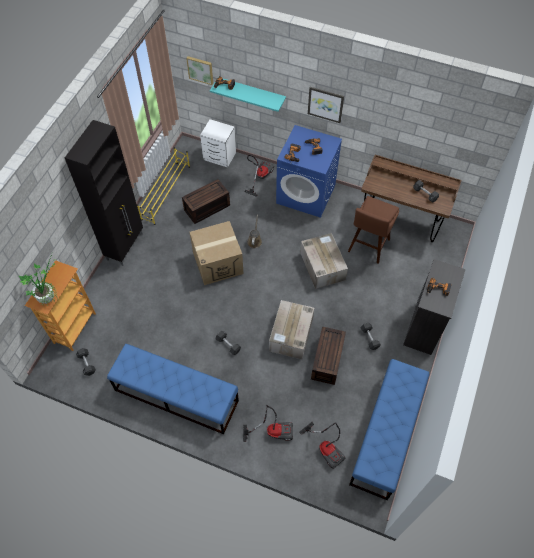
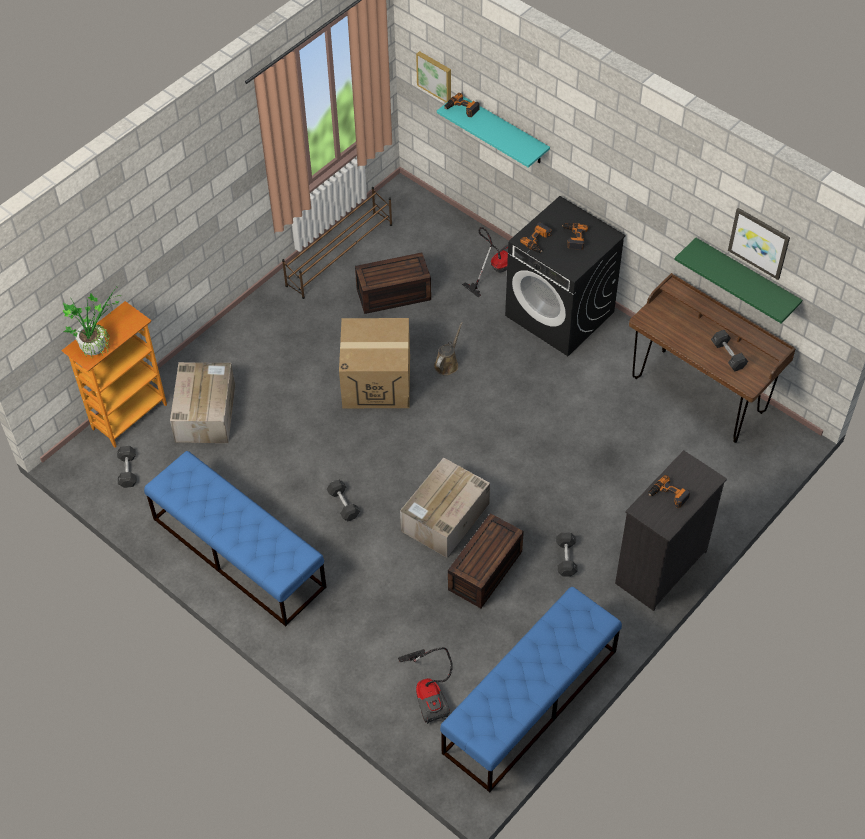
camera: 20 degrees right, 5 degrees down
(125, 246) = (247, 319): black cabinet -> none
(166, 192) = (340, 255): yellow shoe rack -> brown shoe rack
(220, 157) = (446, 221): white nightstand -> none
(272, 431) = (359, 644): vacuum cleaner -> none
(306, 194) = (560, 314): blue washing machine -> black washing machine
(322, 266) = (538, 430): cardboard box -> cardboard box (205, 412)
(325, 104) = (604, 173): picture -> picture (759, 242)
(368, 247) = (625, 422): brown stool -> none
(427, 146) = (746, 278): none -> green shelf

